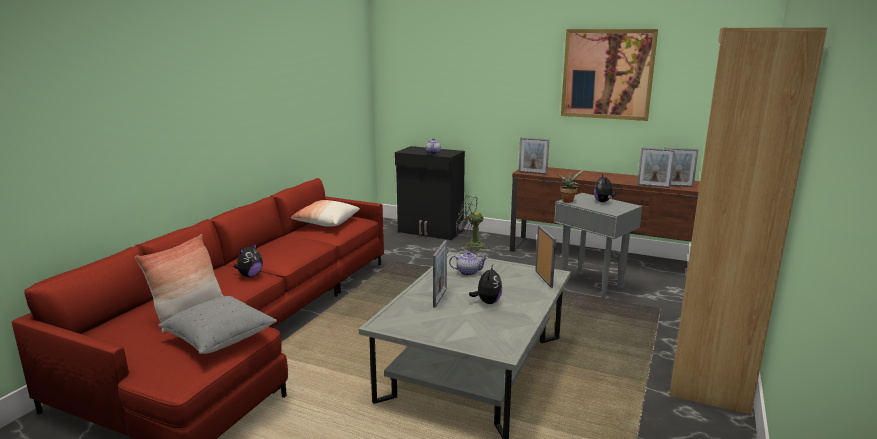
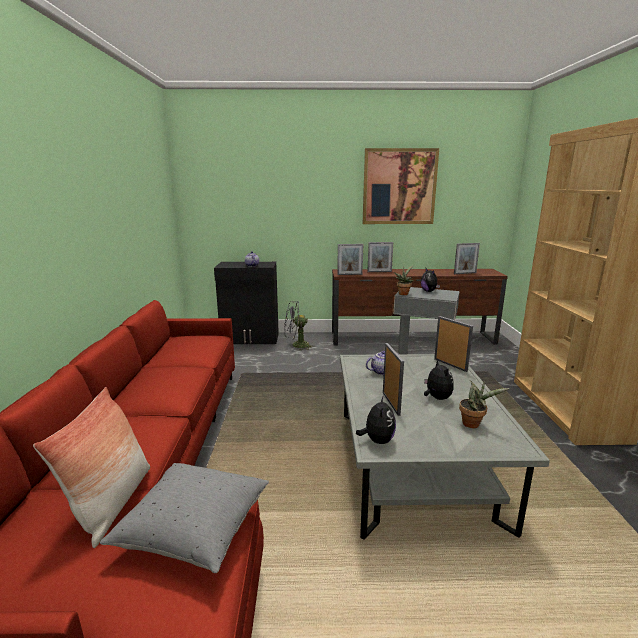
camera: 25 degrees left, 0 degrees up
(250, 275) = (151, 425): plush toy -> plush toy (377, 440)
(325, 223) = (181, 346): pillow -> none
(490, 327) = (473, 424): none -> potted plant
(653, 186) = (451, 275): picture frame -> picture frame (379, 272)

